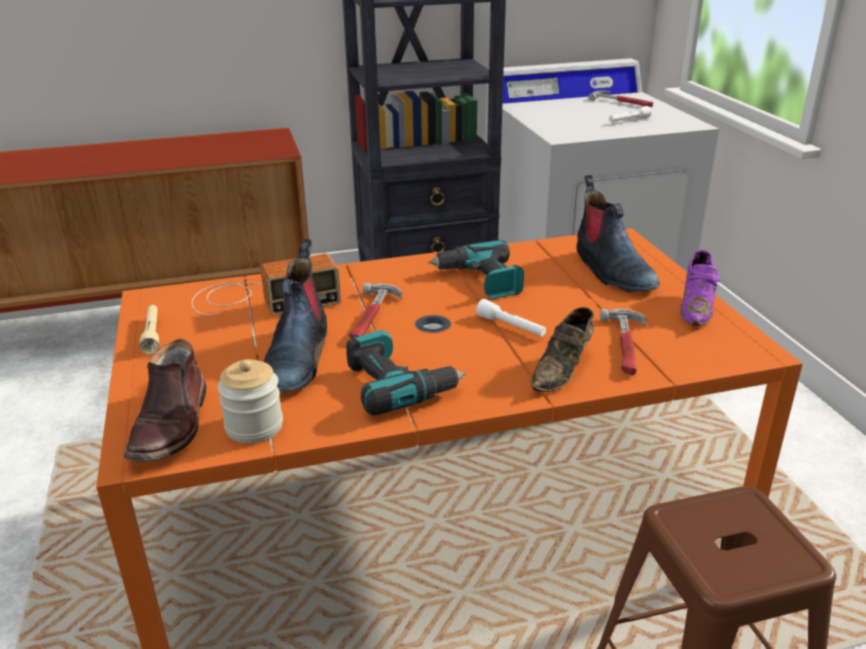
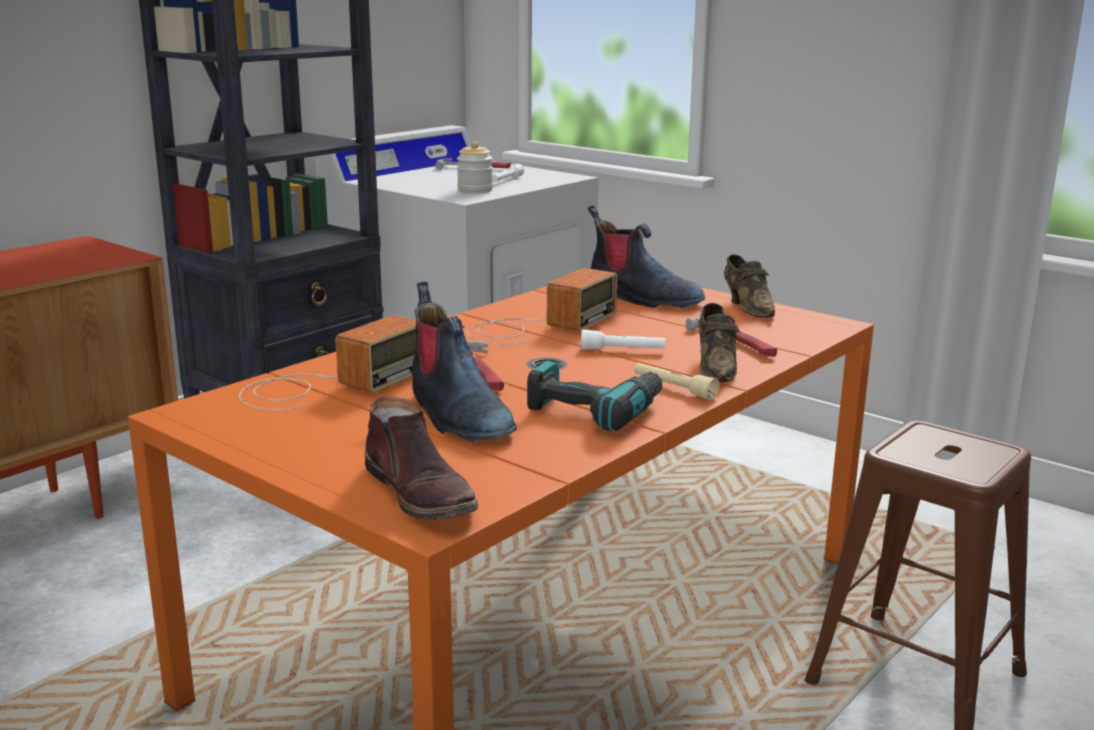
camera: 35 degrees left, 10 degrees down
(152, 334) = (251, 439): beige flashlight -> beige flashlight (673, 388)
(254, 427) = (511, 471): jar -> jar (475, 190)
(480, 281) = (537, 326): power drill -> radio
(696, 307) = (748, 307): purple shoe -> brown shoe

